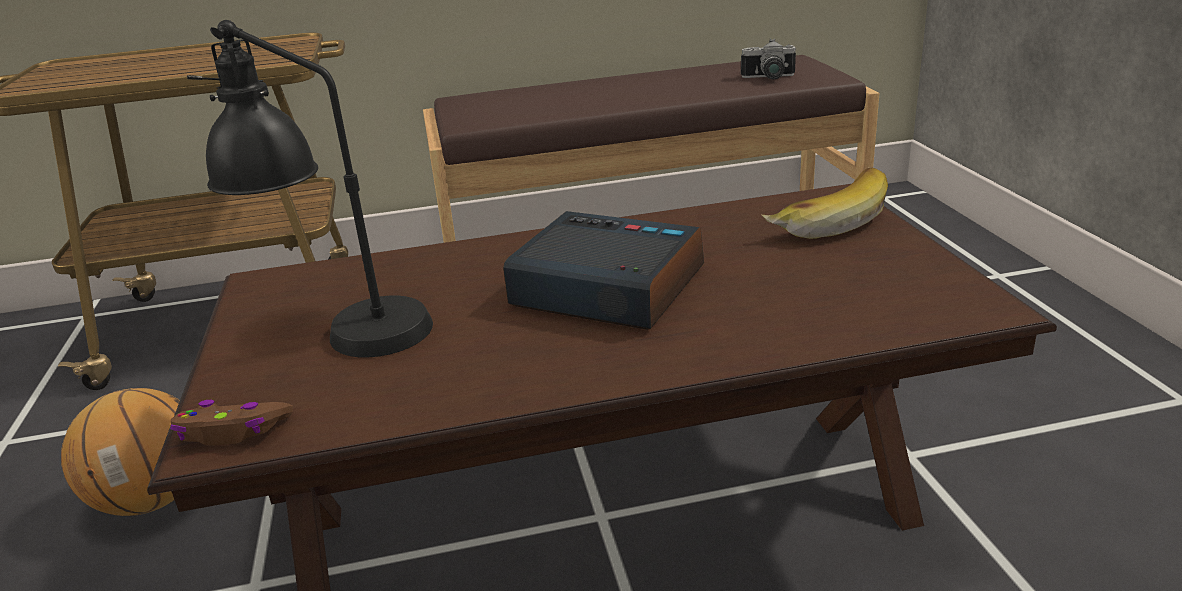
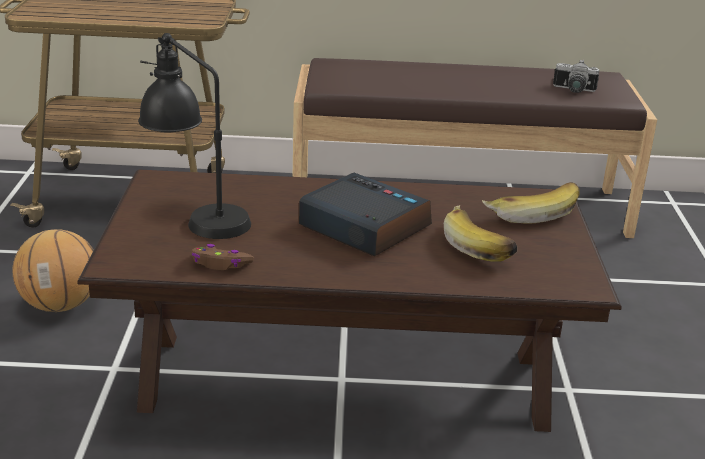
camera: 10 degrees right, 0 degrees up
(233, 432) = (125, 262): brown game controller -> brown game controller (221, 264)
(792, 280) = (480, 246): none -> banana

